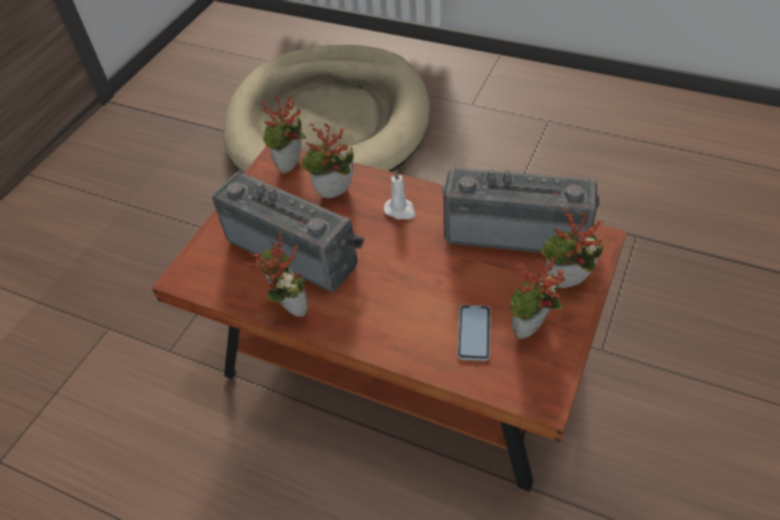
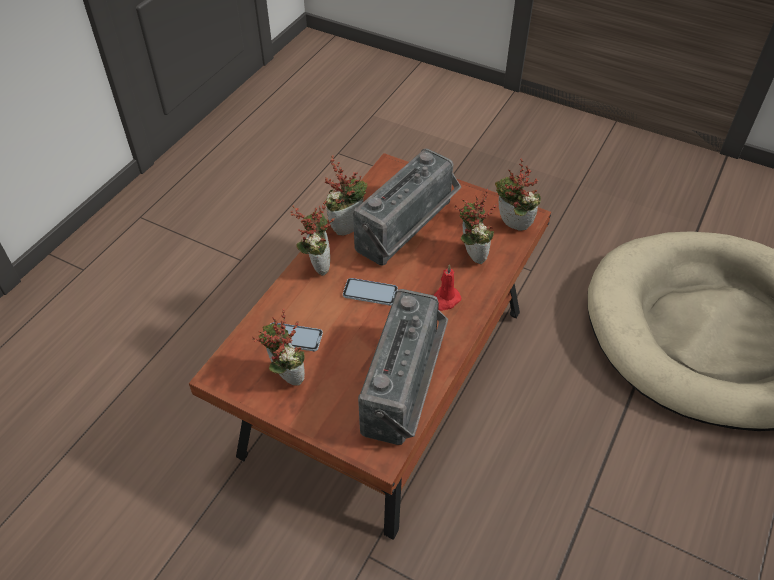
camera: 90 degrees right, 0 degrees up
(397, 272) = (370, 292): none -> phone
(400, 210) = (445, 300): white candle -> red candle
(566, 286) = (329, 414): potted plant -> potted plant (317, 264)

